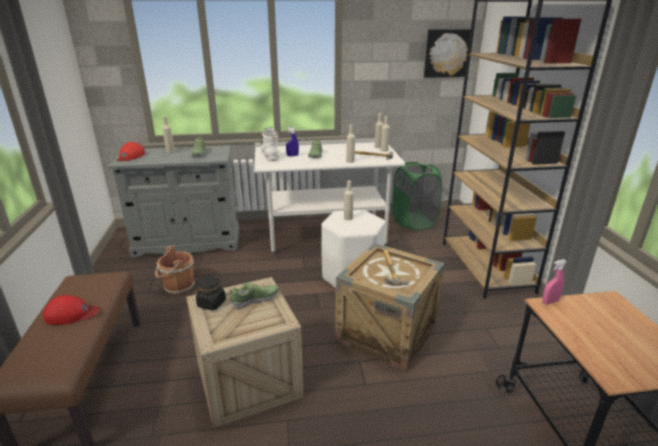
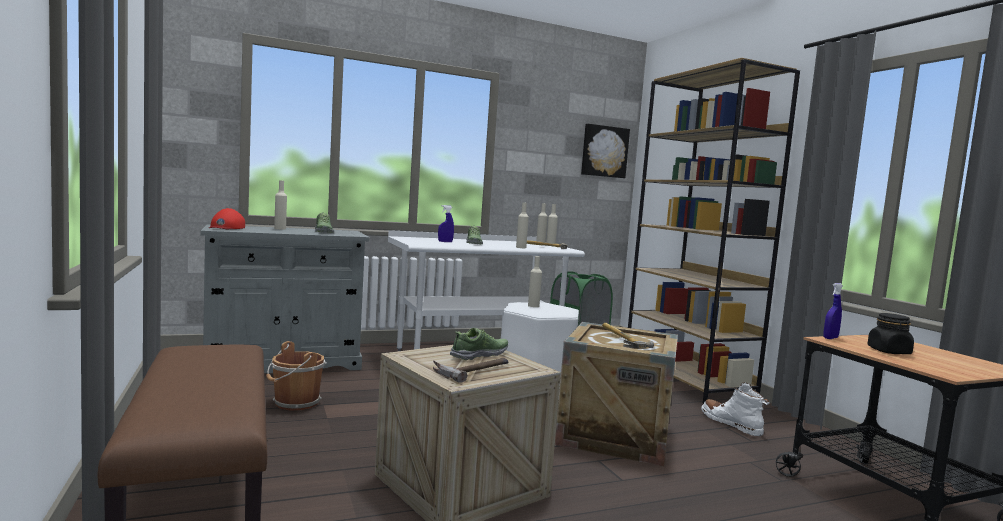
camera: 15 degrees left, 20 degrees down
(71, 314) = (208, 373): red cap -> none
(211, 303) = (423, 357): black jar -> black jar (889, 351)
(234, 322) = (471, 370): none -> hammer
(270, 155) = (416, 240): white boot -> white boot (731, 424)
(550, 302) = (830, 338): pink spray bottle -> blue spray bottle

